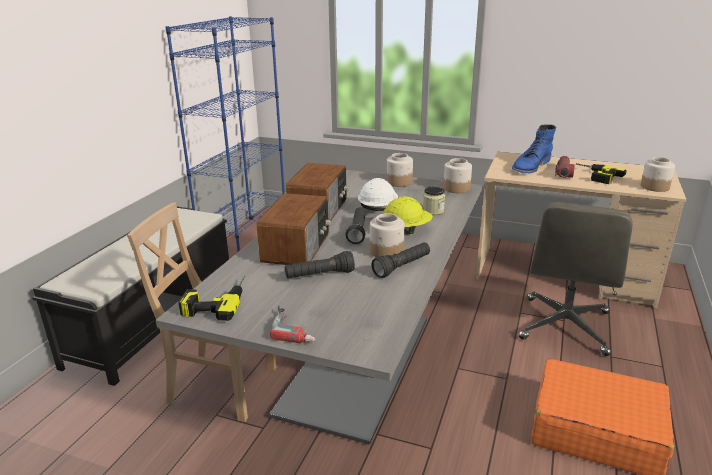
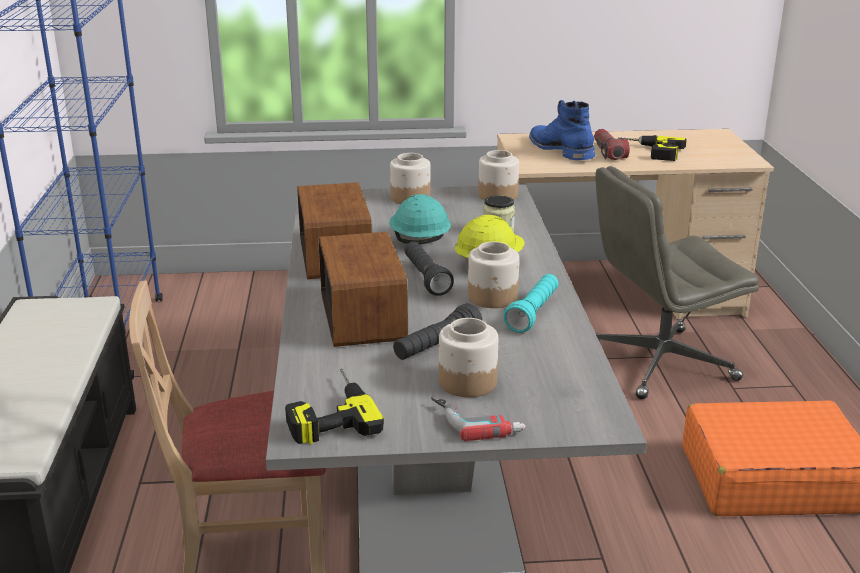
camera: 25 degrees left, 0 degrees up
(377, 209) = (419, 241): white hard hat -> turquoise hard hat
(402, 267) = (533, 313): black flashlight -> turquoise flashlight
(530, 166) = (561, 150): blue boot -> blue boot turned 135 degrees clockwise
(565, 326) = (659, 364): grey office chair -> grey office chair turned 75 degrees clockwise
(654, 187) = (728, 157): jar -> jar (467, 382)

